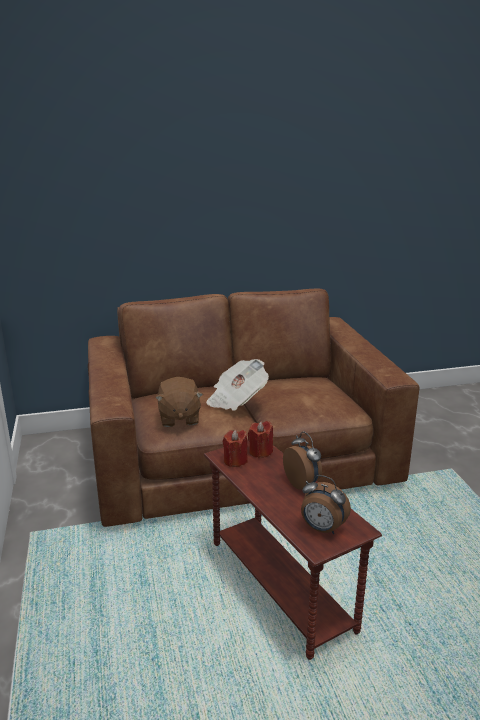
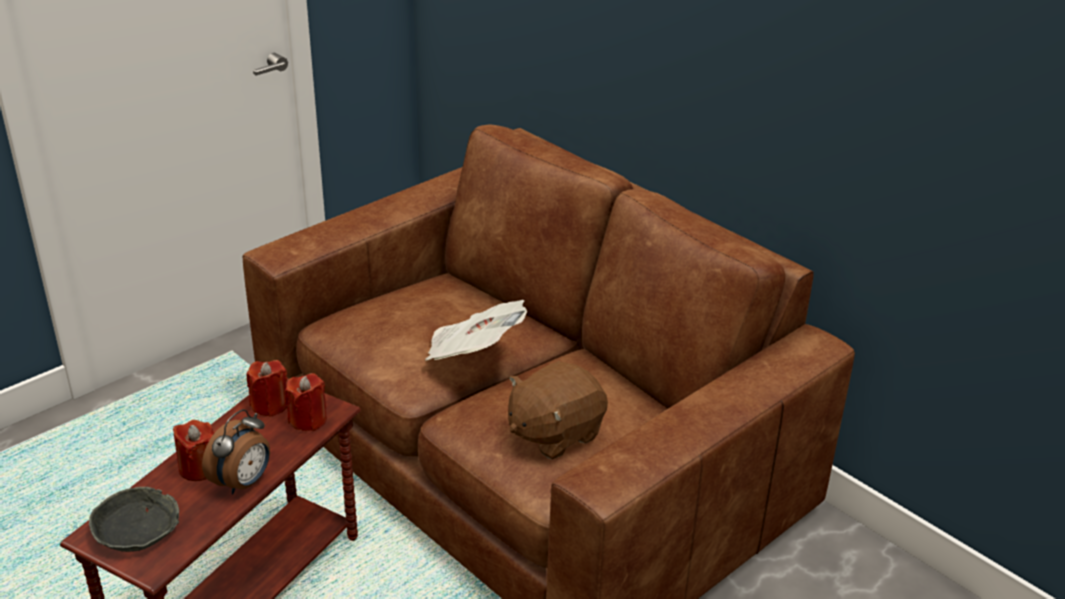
camera: 60 degrees right, 10 degrees up
(179, 418) = (377, 323): brown plush toy -> brown plush toy (554, 433)
(277, 496) = (199, 468): none -> red candle
(322, 529) = (137, 530): alarm clock -> grey bowl

